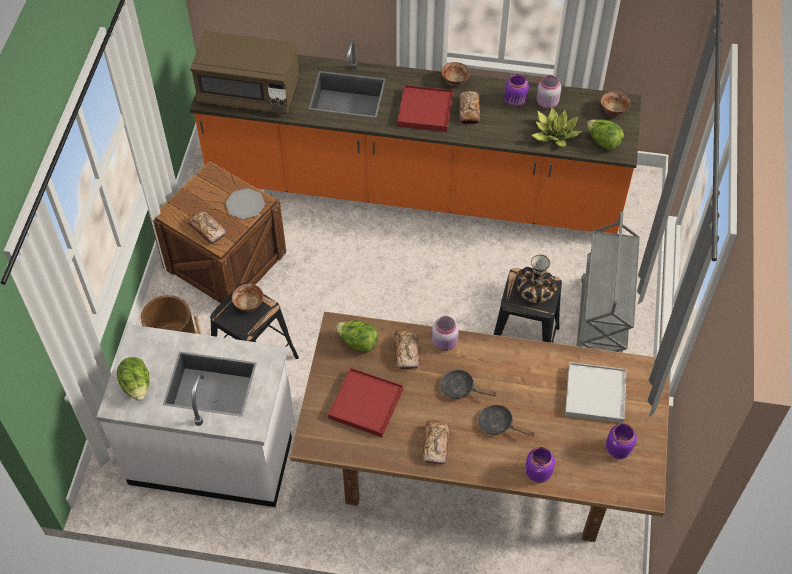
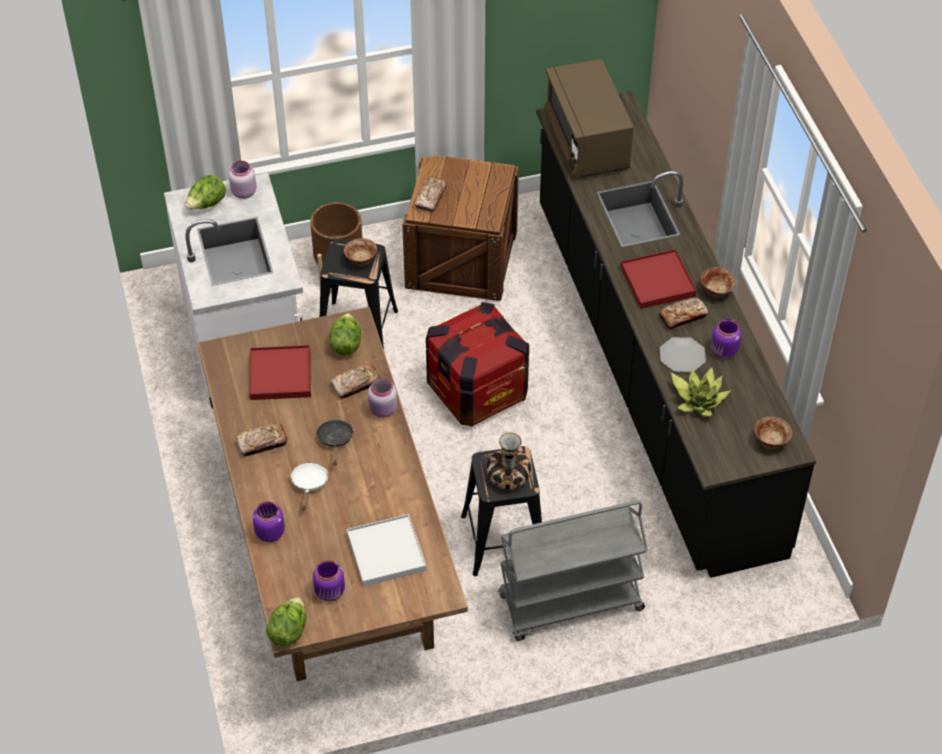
camera: 65 degrees right, 5 degrees down
(245, 204) = (478, 212): plate -> plate (682, 356)
(368, 305) = (477, 391): none -> crate
(414, 189) = (652, 374): orange counter -> black counter
(499, 424) = (309, 484): black frying pan -> white frying pan
(546, 103) = (741, 378): pink jar -> pink jar (243, 192)
(603, 142) = (717, 446): lettuce -> lettuce (288, 631)

